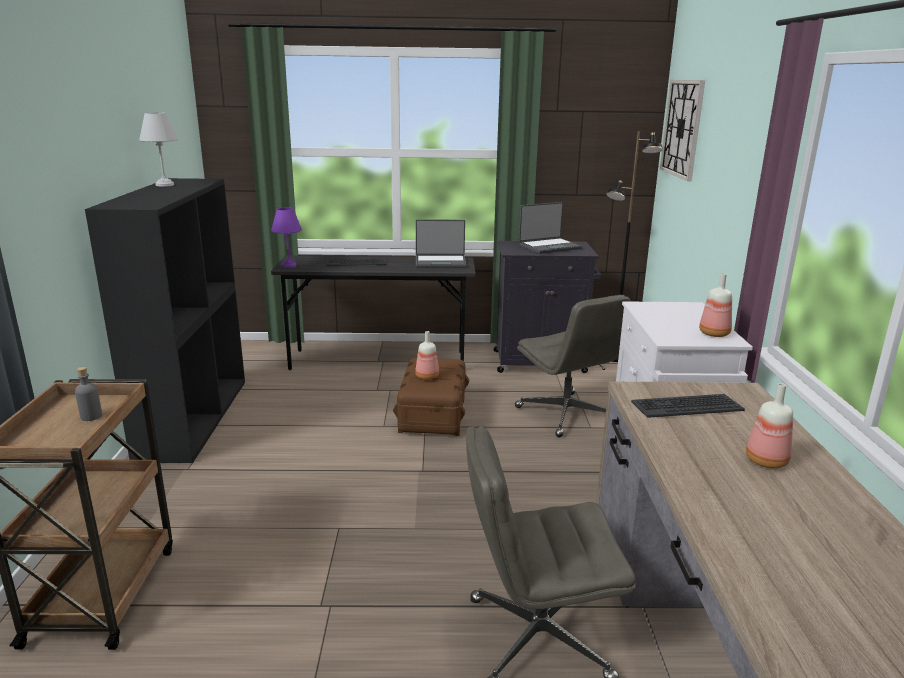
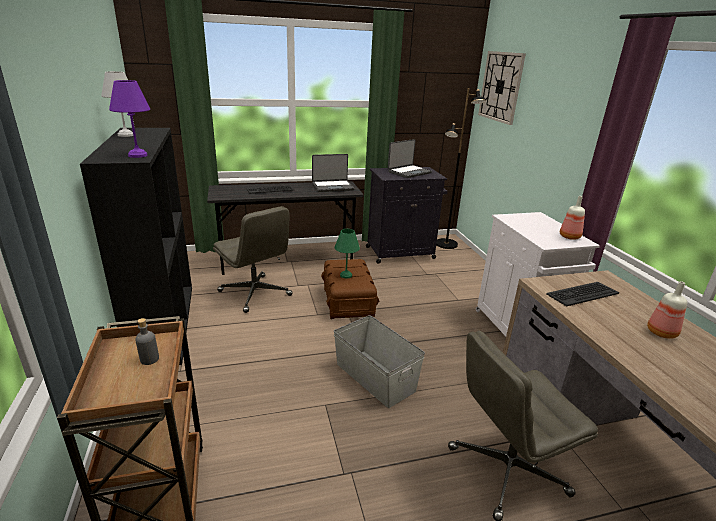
camera: 15 degrees left, 5 degrees up
(289, 266) = (219, 195): purple table lamp -> purple table lamp (138, 155)
(420, 505) = (375, 376): none -> grey storage box
(427, 377) = (346, 275): bottle -> green table lamp
(566, 414) = (438, 292): grey office chair -> grey office chair (255, 293)

